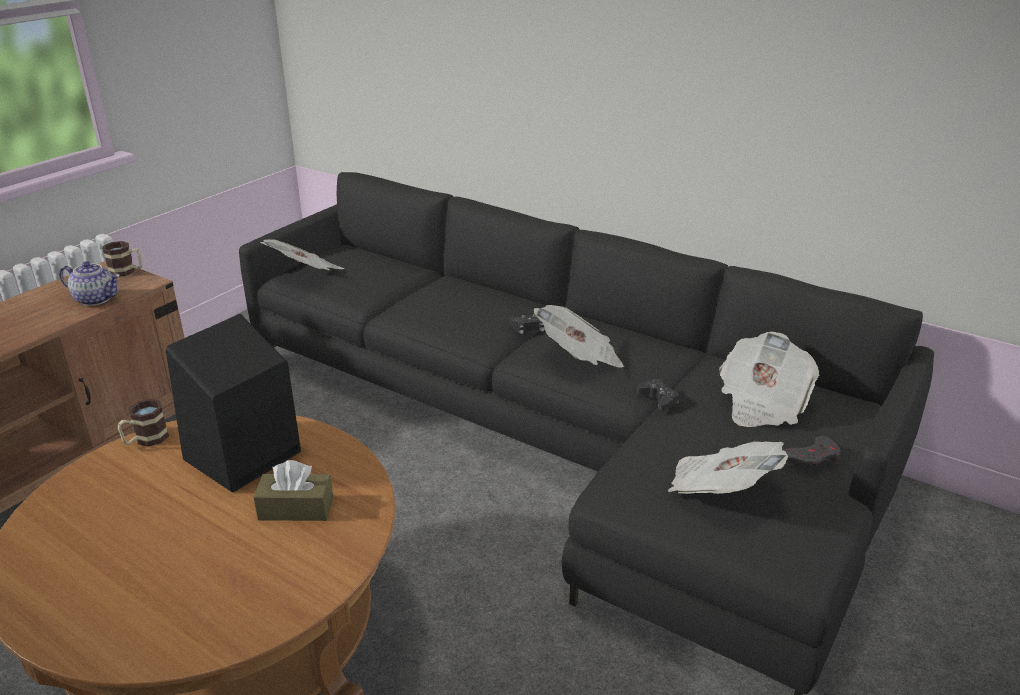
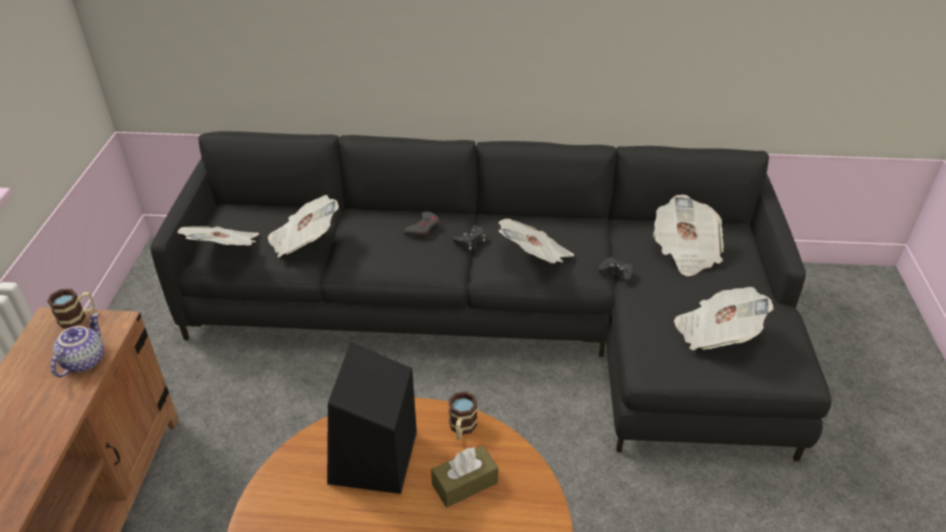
camera: 30 degrees left, 10 degrees up
(97, 299) = (83, 360): teapot -> teapot turned 60 degrees counterclockwise
(146, 440) = (272, 481): mug -> mug (461, 428)
(375, 285) = (304, 241): none -> newspaper
(812, 457) = (747, 284): grey game controller -> grey game controller (423, 228)

